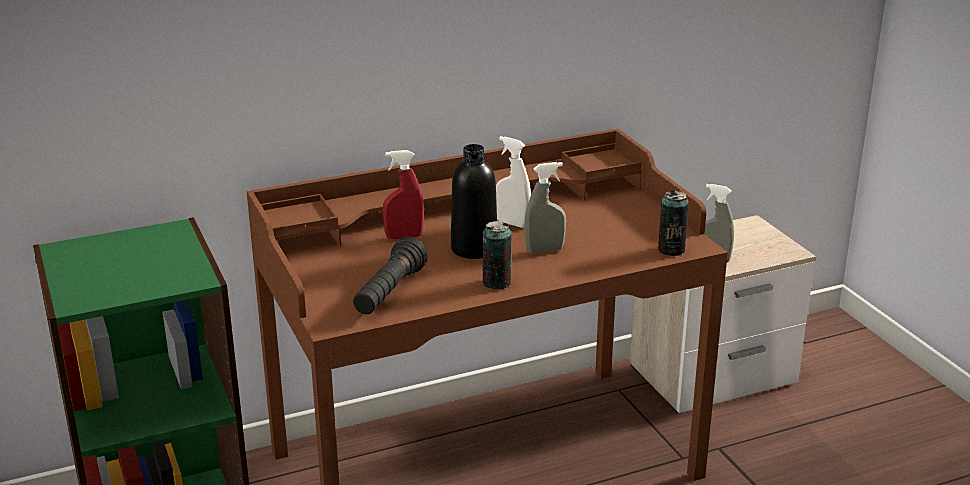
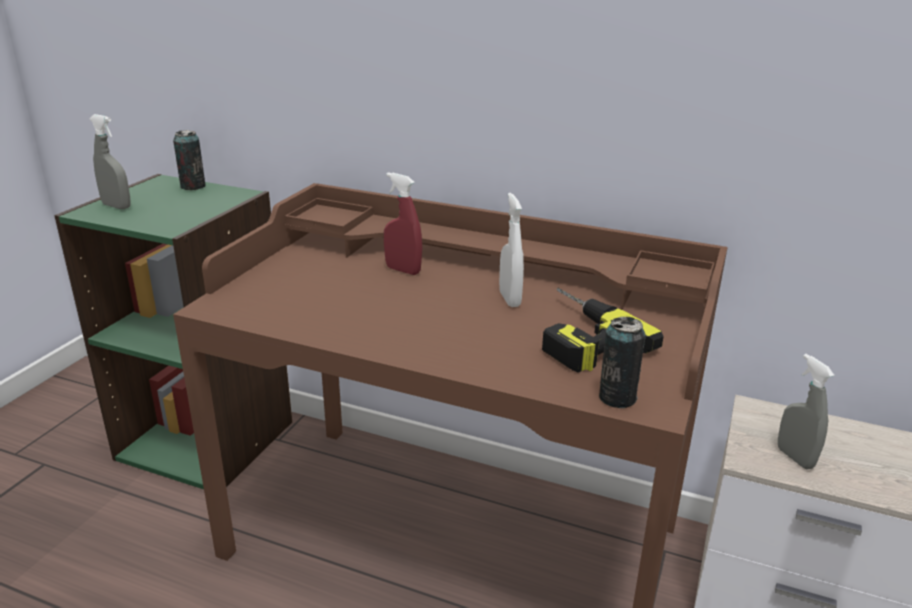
camera: 45 degrees right, 0 degrees up
(389, 293) = (297, 306): black flashlight -> none
(474, 249) = (433, 304): black bottle -> none
(496, 283) = (388, 341): can -> can (193, 186)
(544, 251) = (488, 335): grey spray bottle -> grey spray bottle (116, 206)
(591, 227) = (576, 335): none -> power drill

